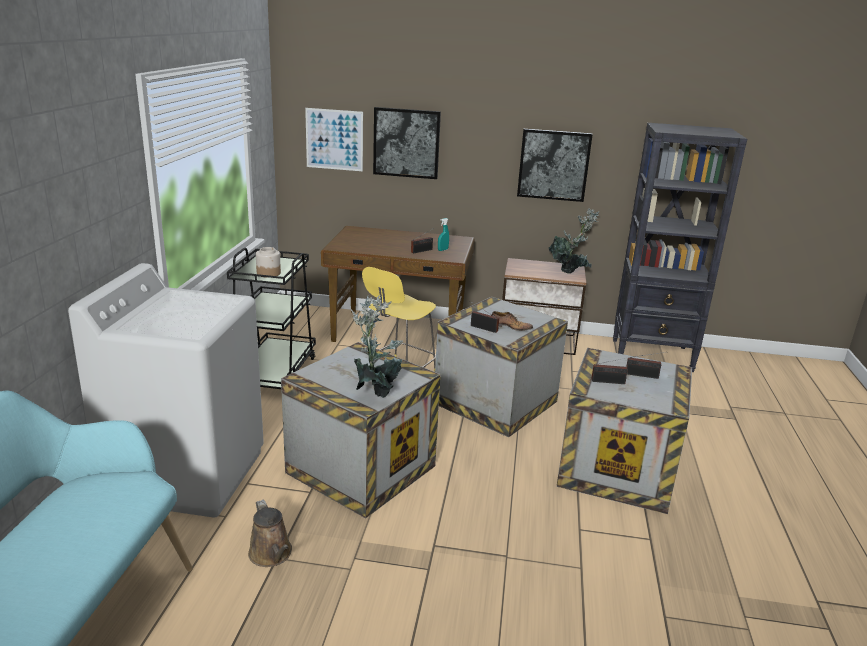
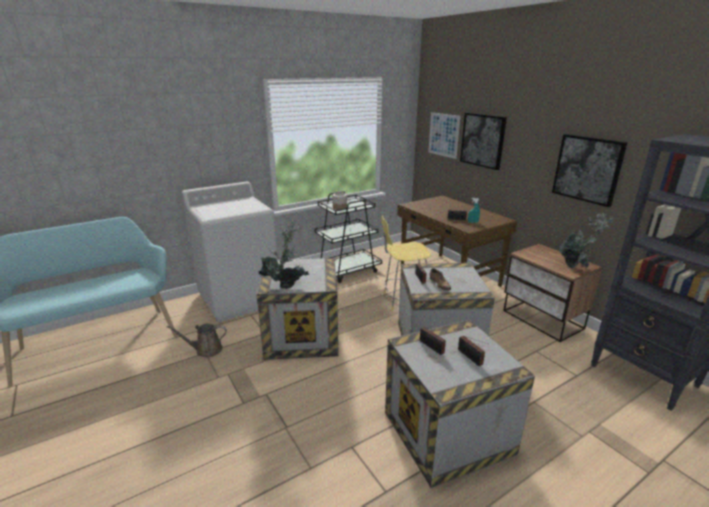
camera: 50 degrees right, 0 degrees up
(272, 555) = (206, 350): brown watering can -> brown watering can turned 60 degrees clockwise

